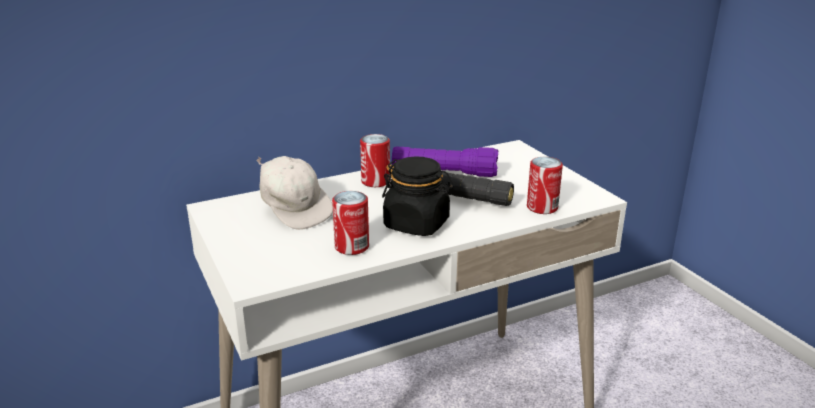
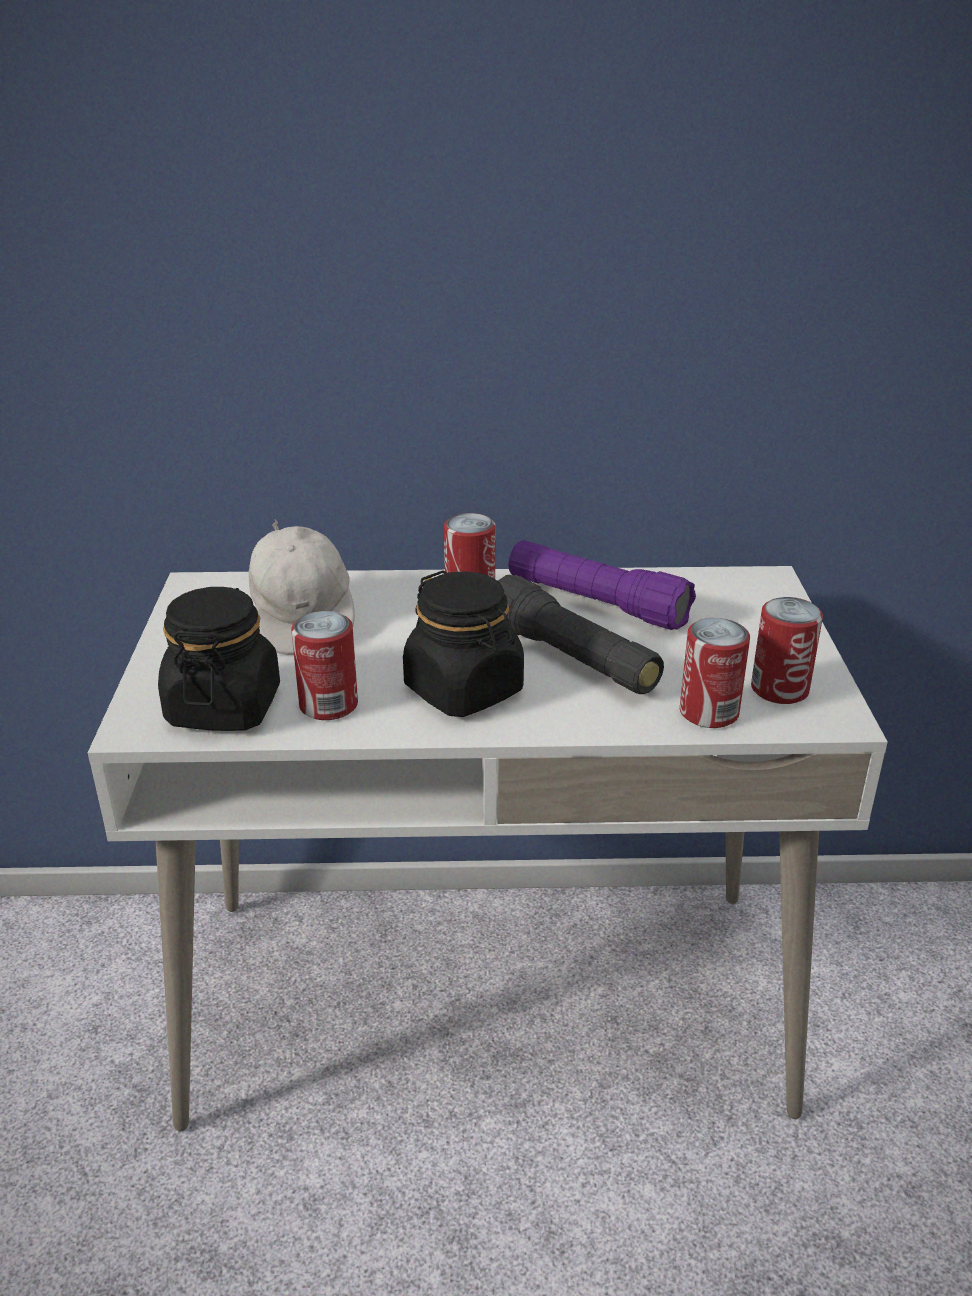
camera: 25 degrees right, 5 degrees up
(293, 261) = (224, 707): none -> black jar
(563, 191) = (779, 689): none -> can

